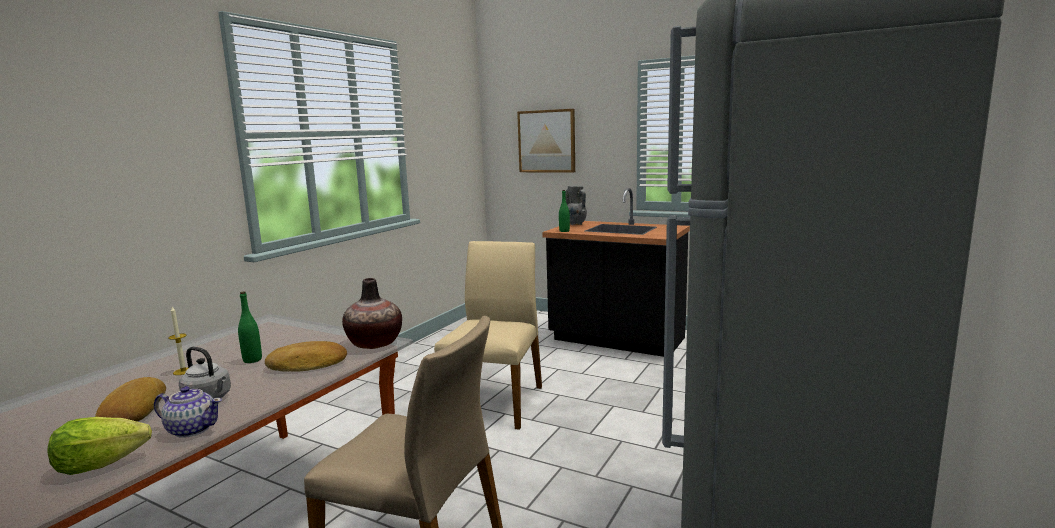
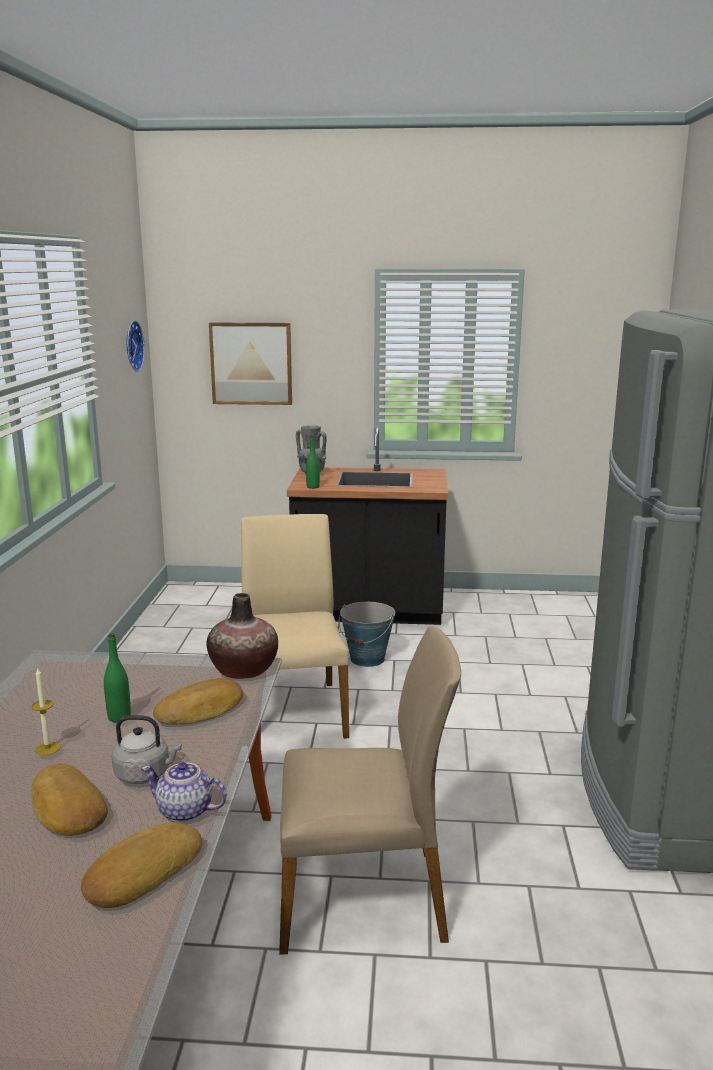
camera: 25 degrees left, 5 degrees up
(100, 465) = (141, 872): lettuce -> bread
(192, 429) = (185, 811): teapot -> teapot turned 150 degrees counterclockwise
(456, 127) = (131, 346): none -> wall clock
(585, 374) = (367, 659): none -> bucket

